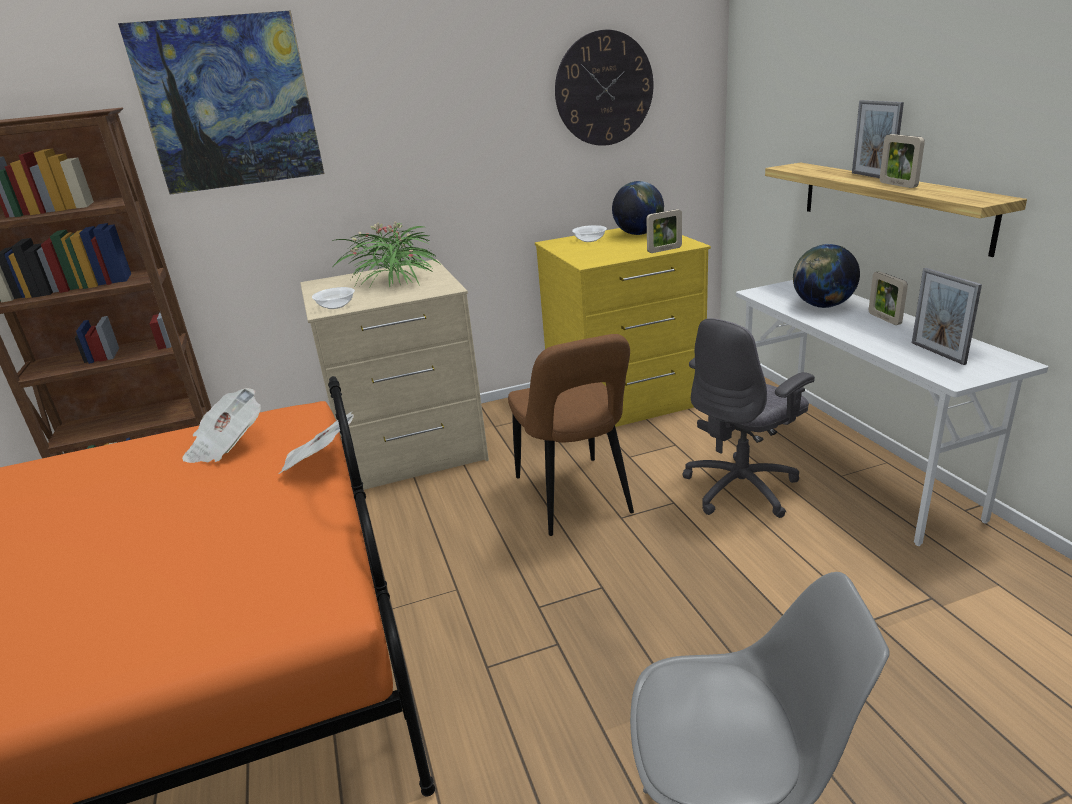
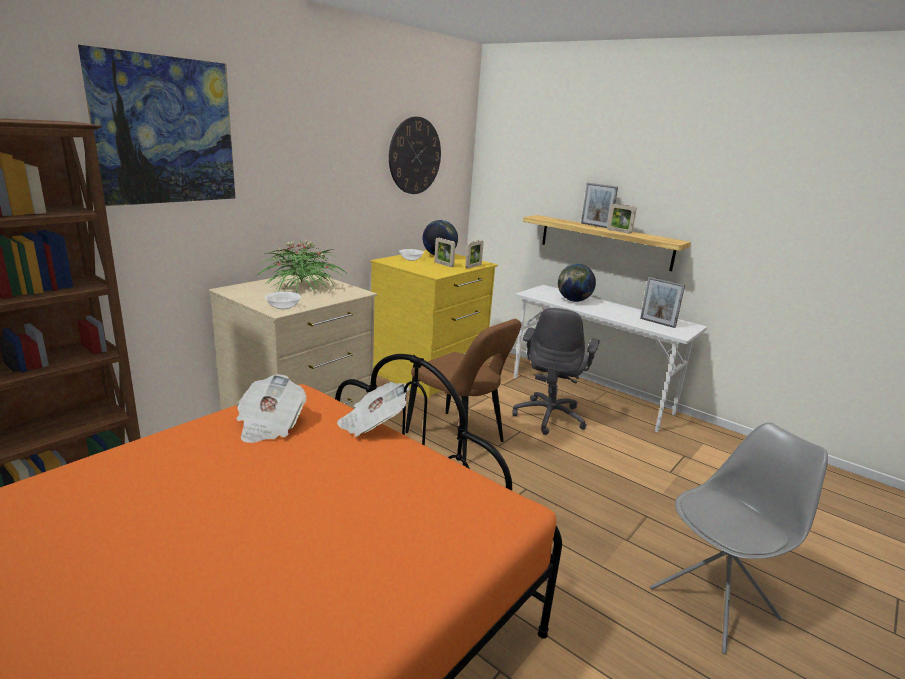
camera: 35 degrees left, 5 degrees down
(884, 319) = (612, 306): picture frame -> picture frame (443, 264)

